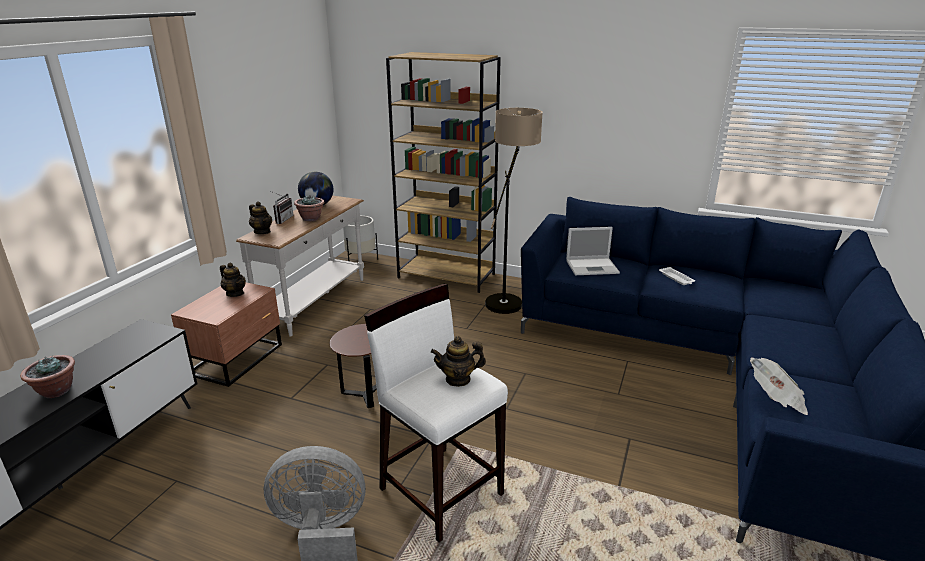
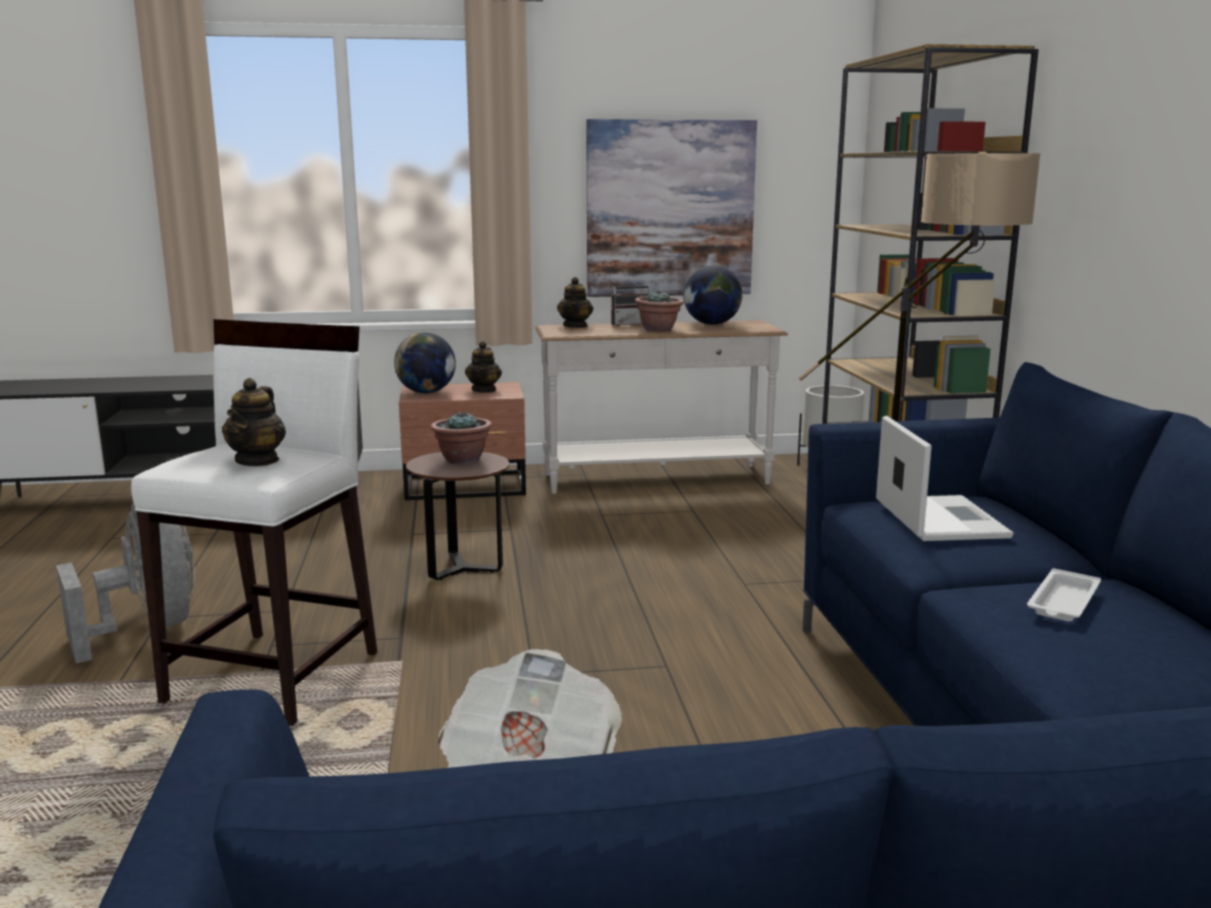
camera: 60 degrees right, 10 degrees down
(56, 391) = (192, 383): potted plant -> potted plant (462, 460)
(208, 311) = (426, 392): none -> globe
(267, 142) = (670, 209): none -> picture
(458, 379) = (257, 461): teapot -> teapot turned 135 degrees counterclockwise
(593, 267) = (938, 518): laptop -> laptop turned 150 degrees counterclockwise

